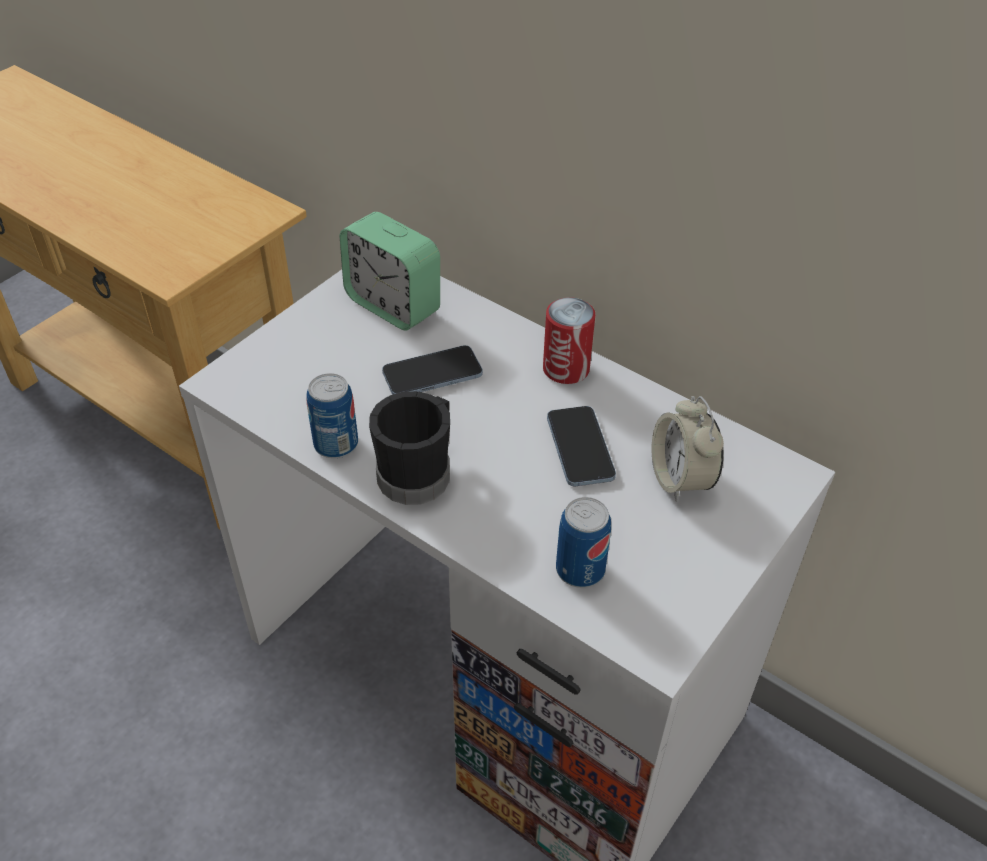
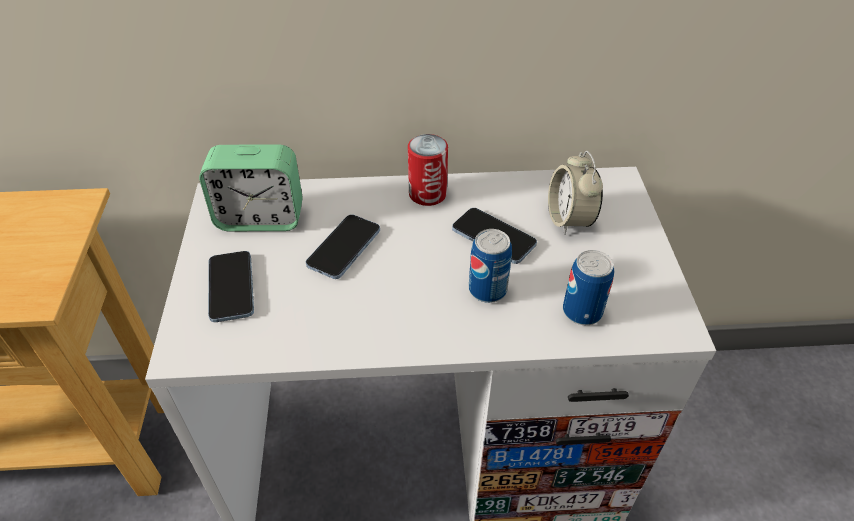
camera: 40 degrees left, 0 degrees up
(308, 352) = (231, 287): none -> phone
(336, 444) = (331, 339): can -> can (487, 290)
(419, 472) = (412, 319): black mug -> none
(680, 479) = (569, 219): alarm clock -> alarm clock turned 45 degrees clockwise

